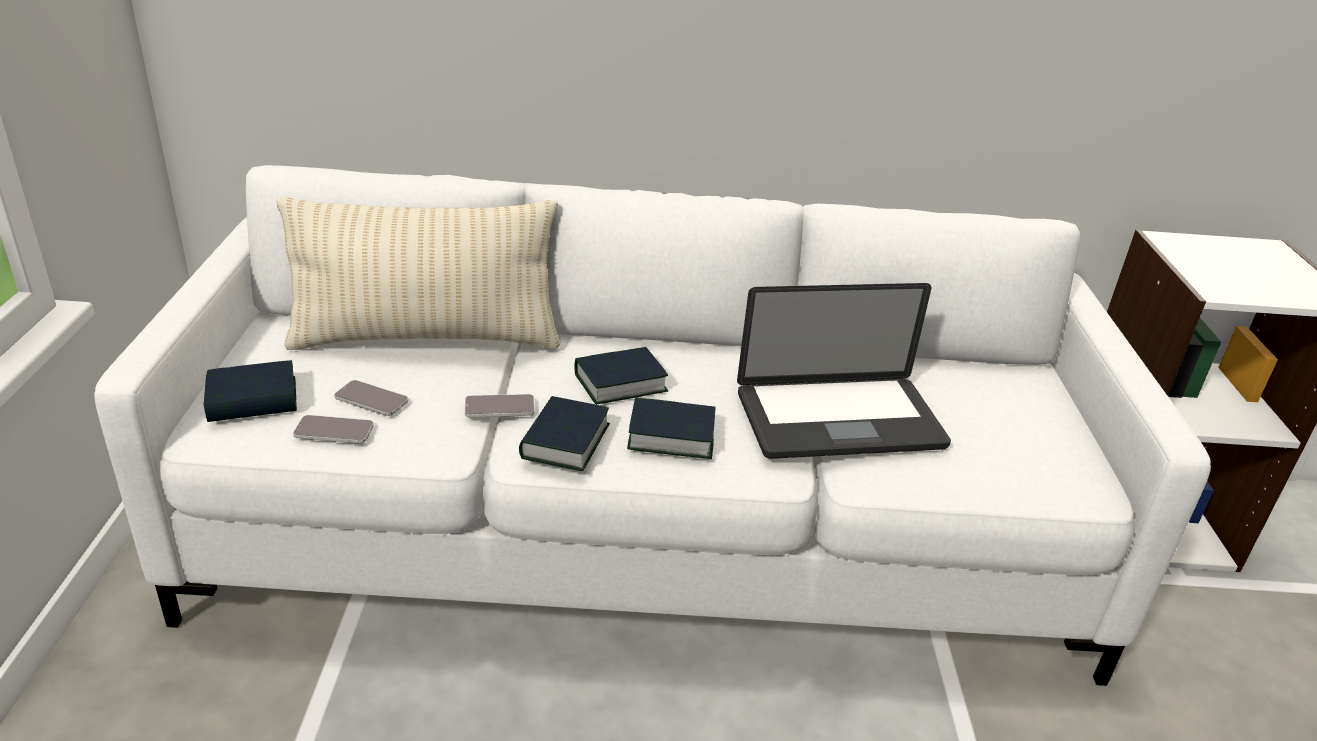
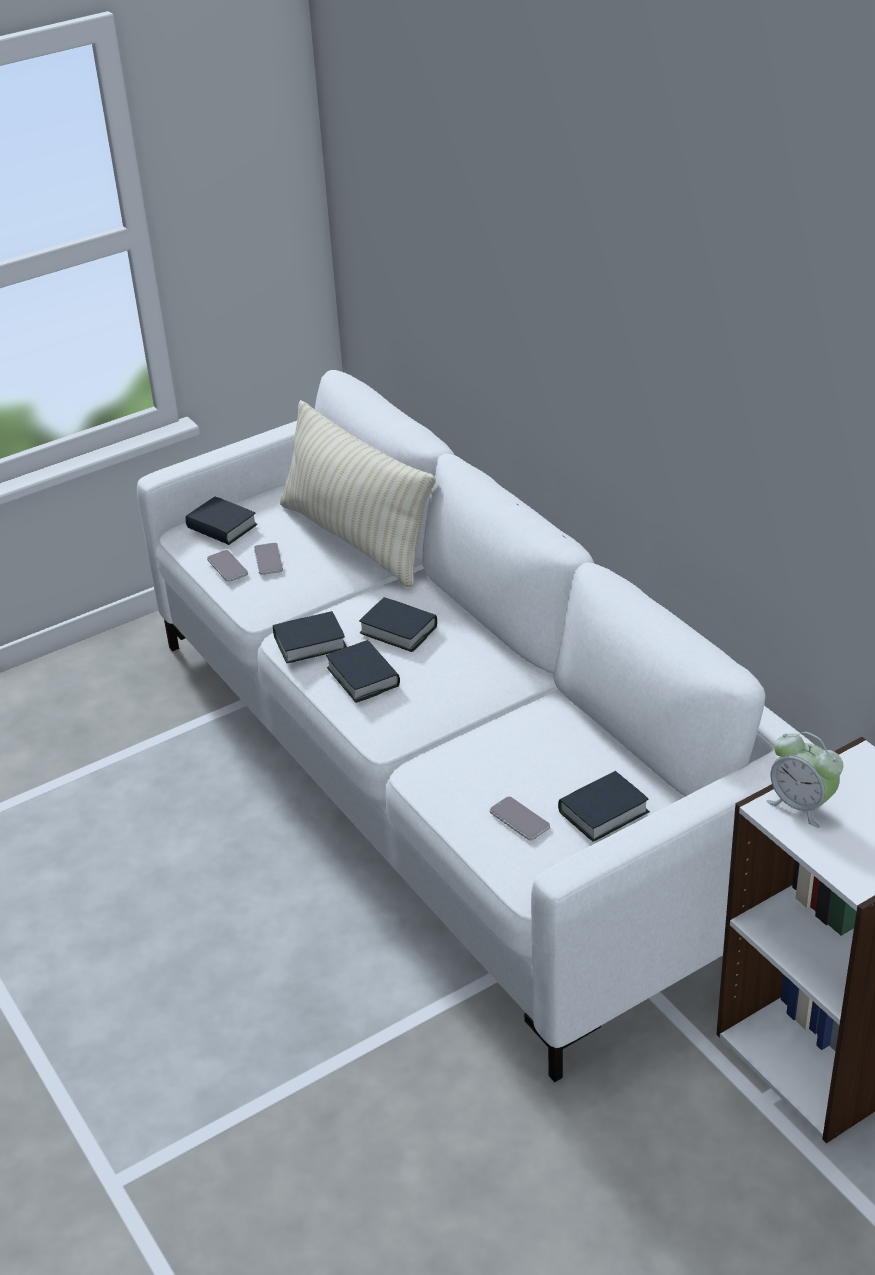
camera: 60 degrees right, 5 degrees up
(499, 407) = (318, 604): phone -> phone (519, 819)
(839, 420) = (469, 735): laptop -> none
(1020, 407) = (603, 812): none -> book
(1218, 280) = (801, 805): none -> alarm clock

